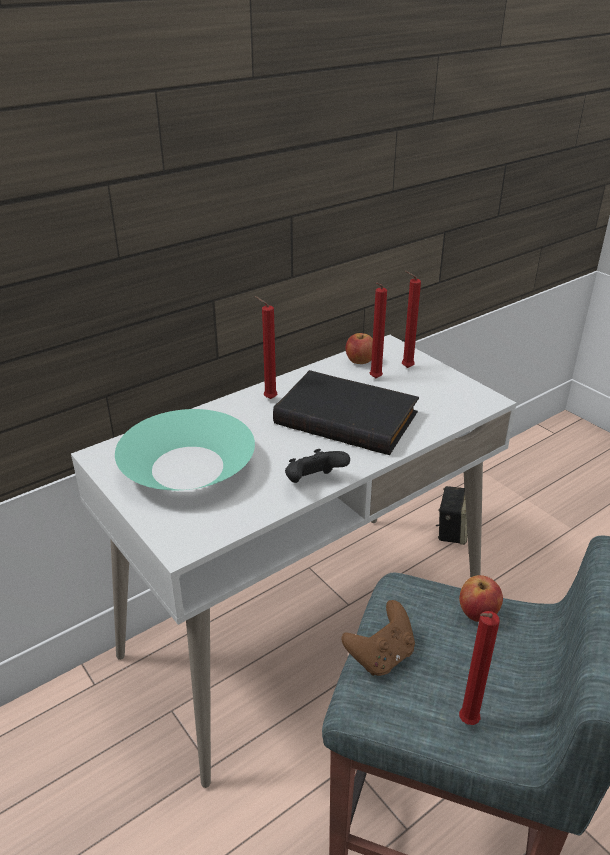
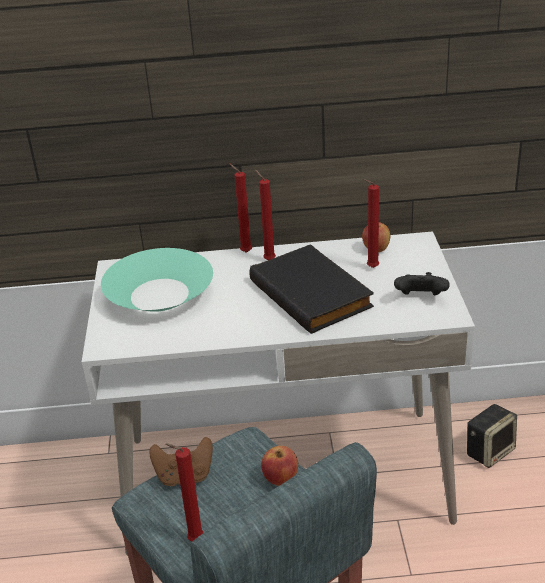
camera: 35 degrees right, 0 degrees up
(313, 482) = (232, 335): black game controller -> black game controller (420, 298)
(405, 368) = (409, 266): red candle -> red candle (244, 252)

